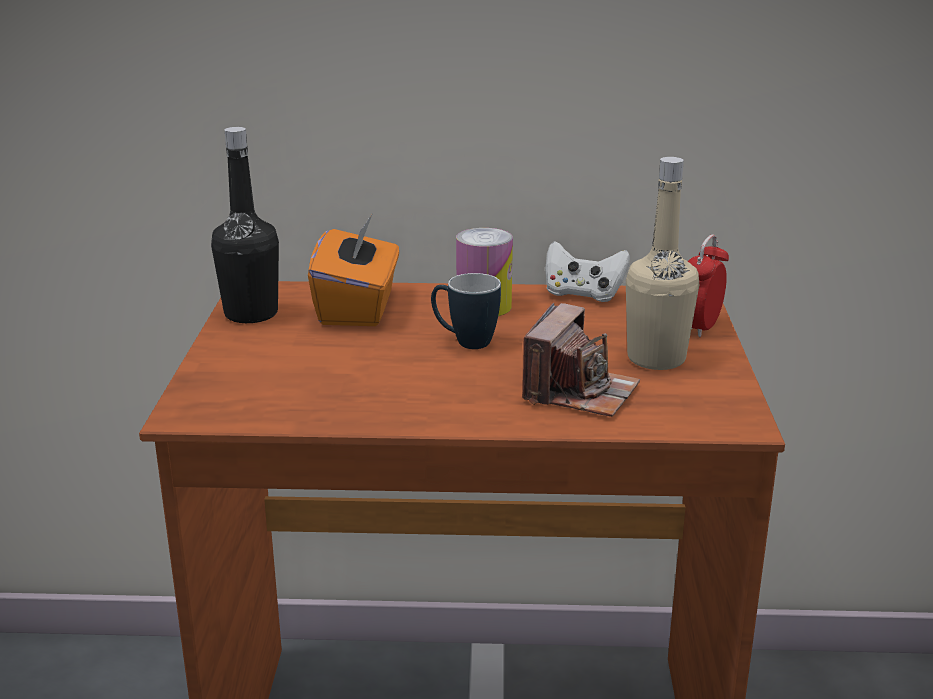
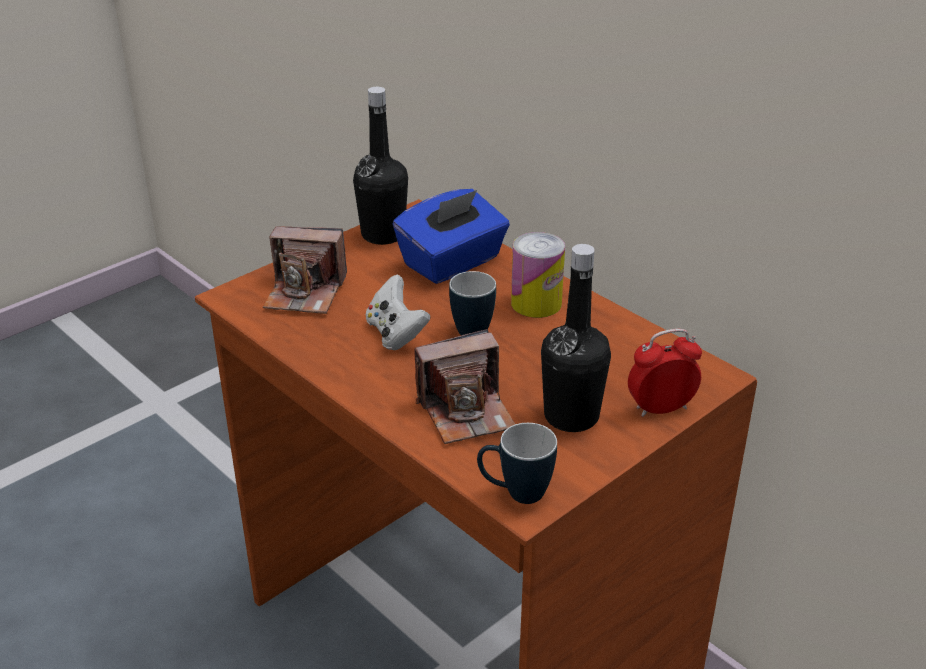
camera: 45 degrees right, 10 degrees up
(262, 380) = (305, 293): none -> camera
(358, 308) = (452, 262): orange tissue box -> blue tissue box
(583, 294) = (628, 329): white game controller -> white game controller (395, 334)
(656, 359) = (571, 416): beige bottle -> black bottle
(721, 420) = (515, 493): none -> mug

